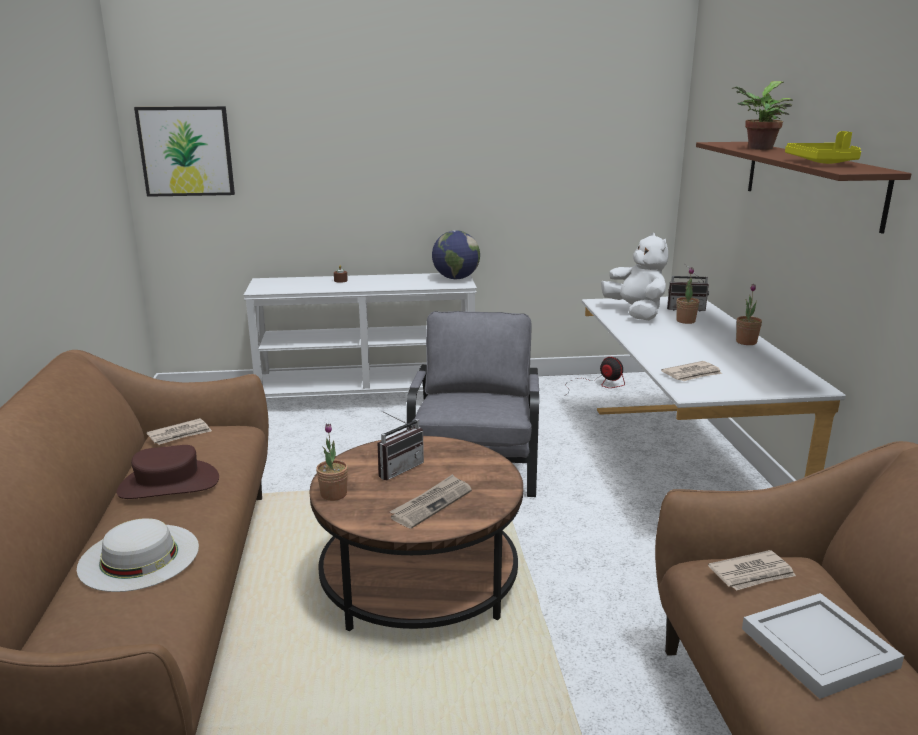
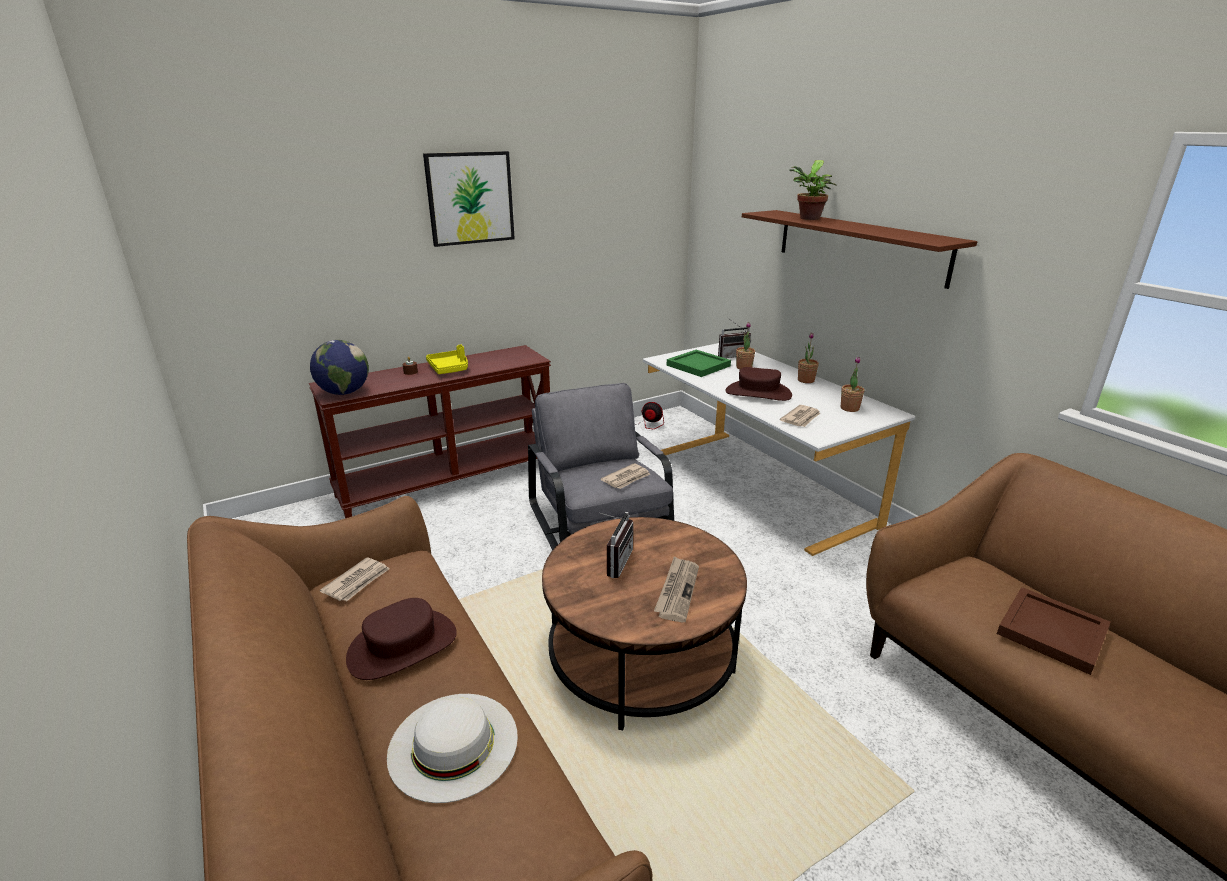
camera: 25 degrees left, 5 degrees up
(186, 151) = (211, 251): picture -> picture (470, 198)
(333, 494) = (582, 607): potted plant -> potted plant (849, 408)
(368, 396) = (448, 480): white console table -> brown console table
(456, 278) = (521, 353): globe -> globe (344, 392)
(636, 313) = (699, 365): white plush toy -> green tray
(671, 345) = (758, 393): none -> brown hat
(752, 574) = (959, 583): newspaper -> newspaper (627, 478)
(818, 646) = (1050, 630): white tray -> brown tray
(824, 163) = (897, 233): yellow tray -> yellow tray (449, 368)

